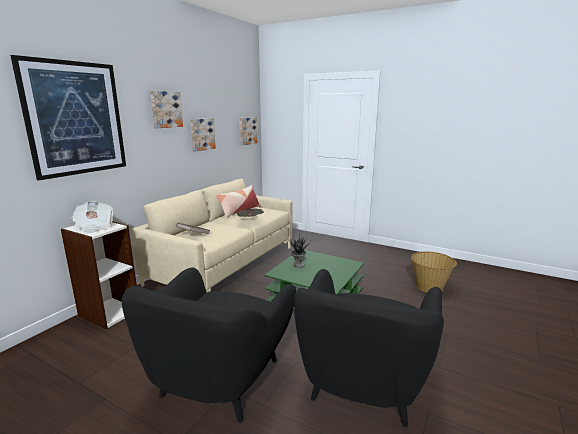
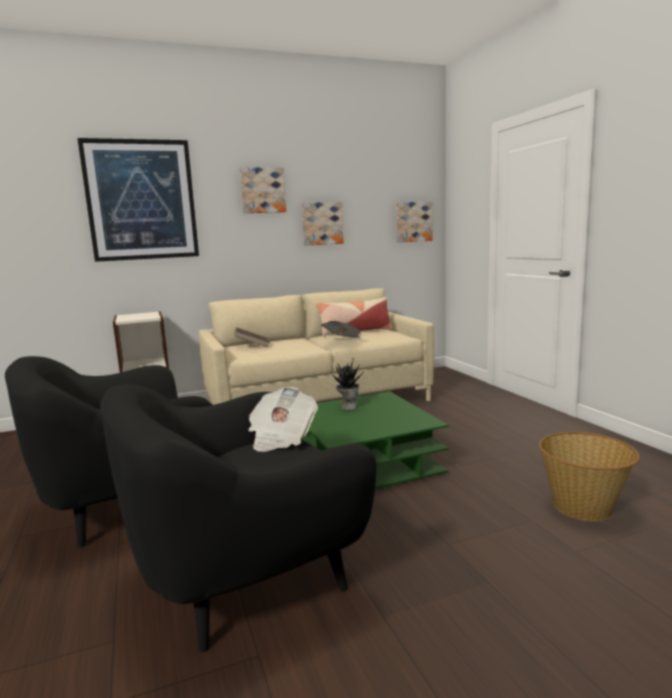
camera: 40 degrees right, 5 degrees down
(94, 227) = (137, 316): newspaper -> newspaper (281, 437)

